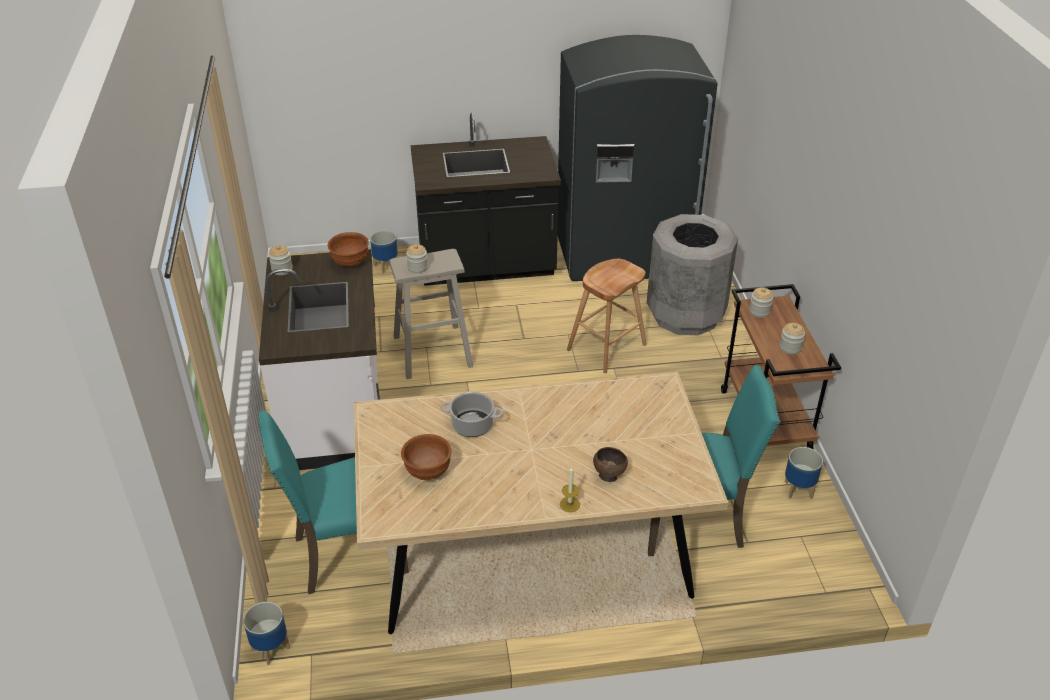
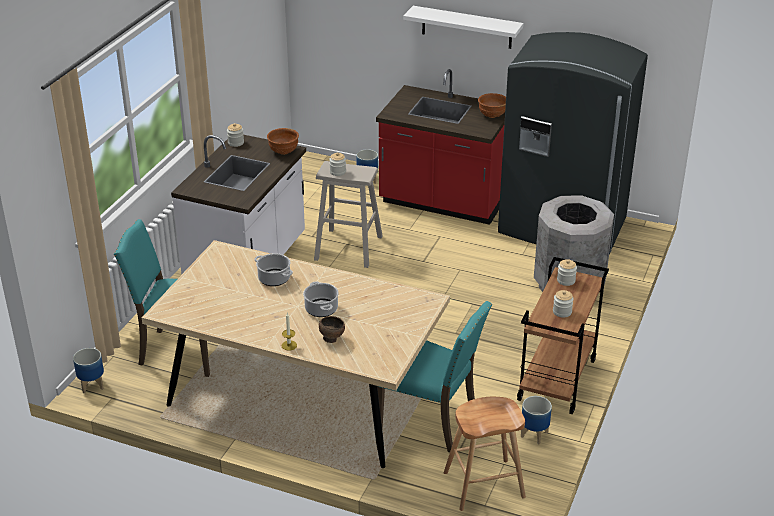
camera: 30 degrees right, 5 degrees down
(427, 471) = (220, 295): brown bowl -> brown bowl (492, 115)
(480, 59) = (466, 27): none -> white shelf
(486, 265) = (443, 202): black counter -> red counter
(561, 442) = (321, 309): none -> cooking pot
(606, 347) = (481, 288): brown stool -> brown stool (483, 485)

